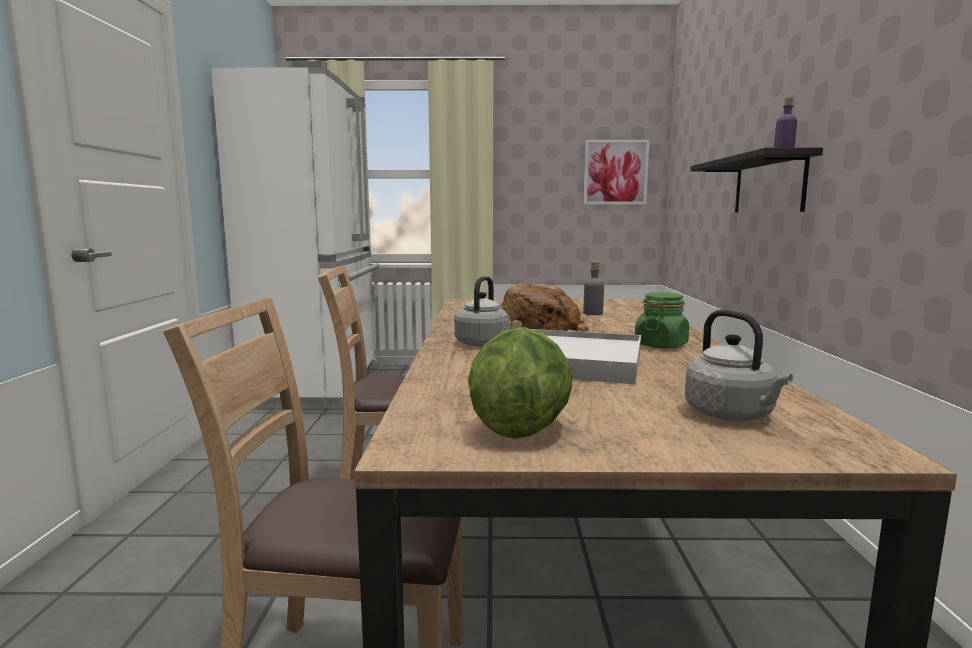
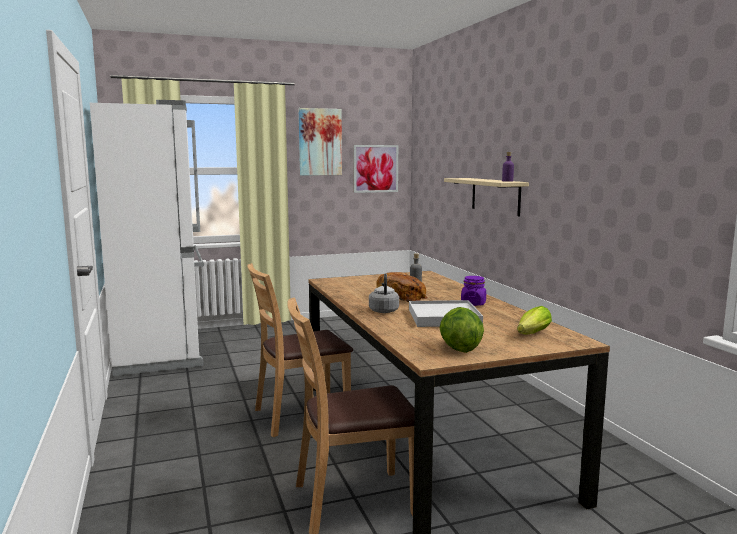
camera: 20 degrees left, 0 degrees up
(540, 136) = (320, 142): none -> picture
(661, 345) = (473, 303): green jar -> purple jar
(732, 415) = (531, 335): grey kettle -> lettuce
(768, 185) = (495, 196): black shelf -> beige shelf

